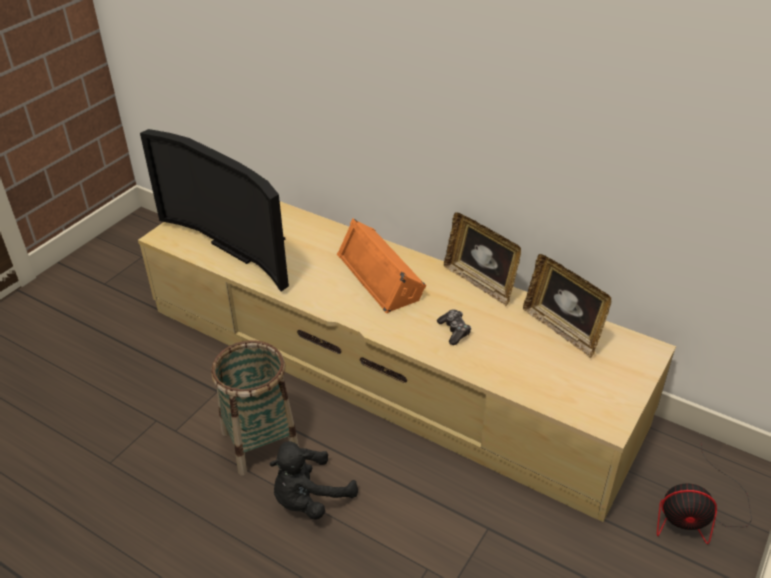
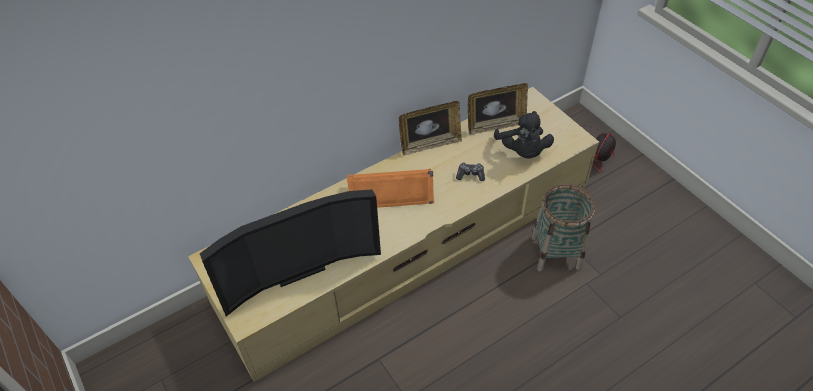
camera: 65 degrees left, 10 degrees up
(260, 442) = (446, 344): basket -> basket (556, 252)
(309, 499) = (510, 328): black plush toy -> black plush toy (522, 151)

